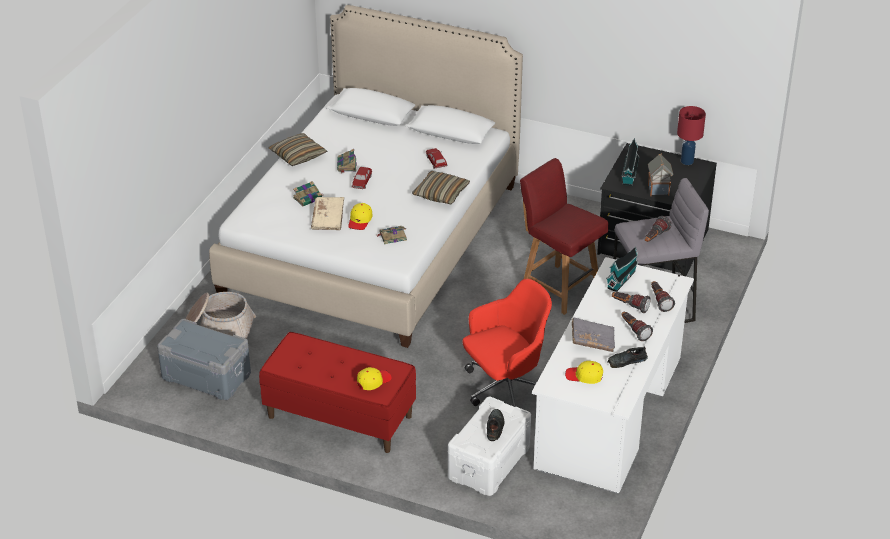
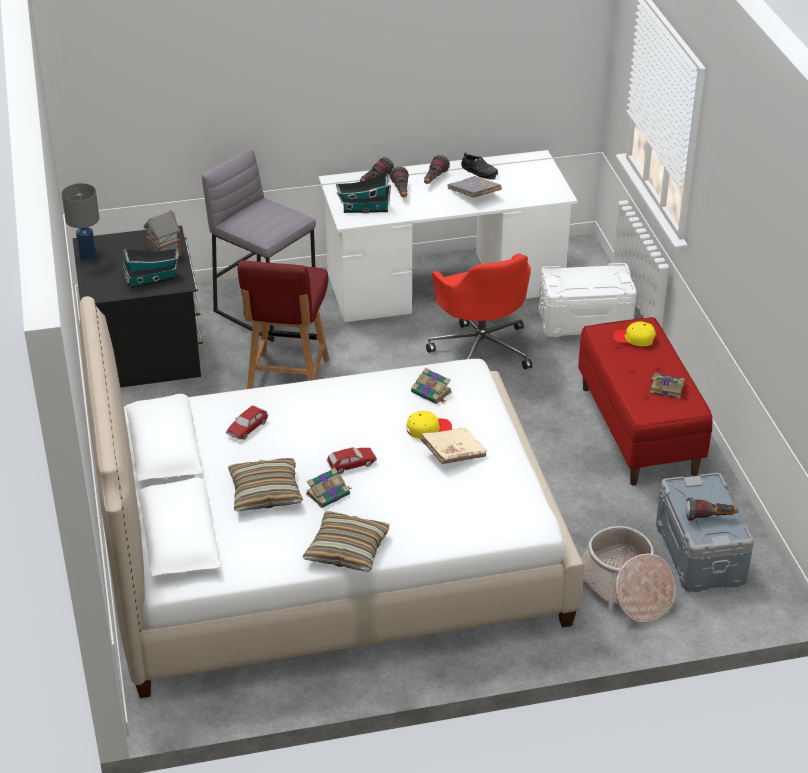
camera: 125 degrees left, 0 degrees up
(308, 198) = (433, 487): book -> book (666, 387)
(441, 194) = (312, 395): pillow -> pillow (265, 493)
(494, 427) = (582, 279): black shoe -> none
(506, 390) = (481, 349): red office chair -> red office chair turned 135 degrees counterclockwise
(584, 376) = (525, 183): yellow cap -> none
(655, 238) = (276, 211): flashlight -> flashlight (710, 518)
(686, 161) = (87, 255): red table lamp -> grey table lamp

